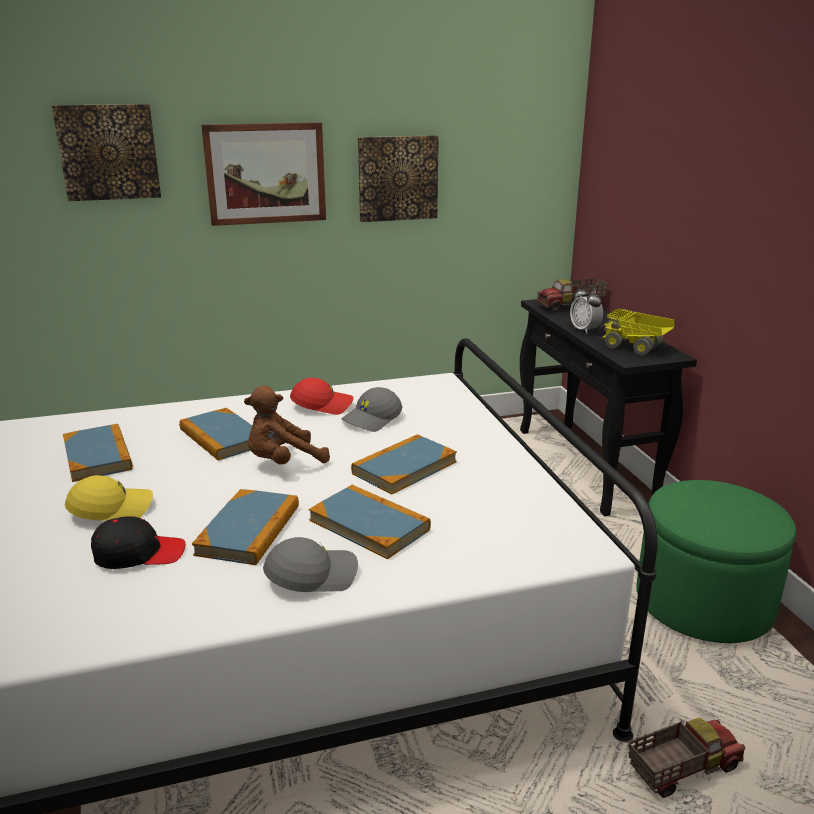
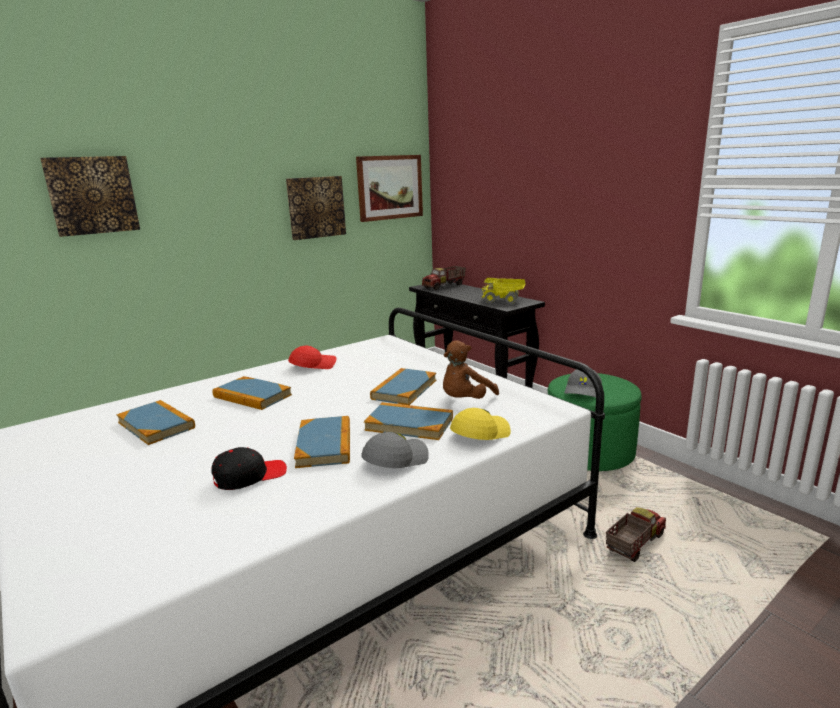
camera: 20 degrees left, 5 degrees down
(112, 509) = (200, 454): yellow cap -> yellow cap (479, 433)
(265, 173) = (221, 207): picture -> picture (389, 187)
(283, 462) = (314, 402): brown plush toy -> brown plush toy (465, 401)
(372, 419) = (357, 367): grey cap -> grey cap (583, 390)
(584, 330) = (464, 296): alarm clock -> none

